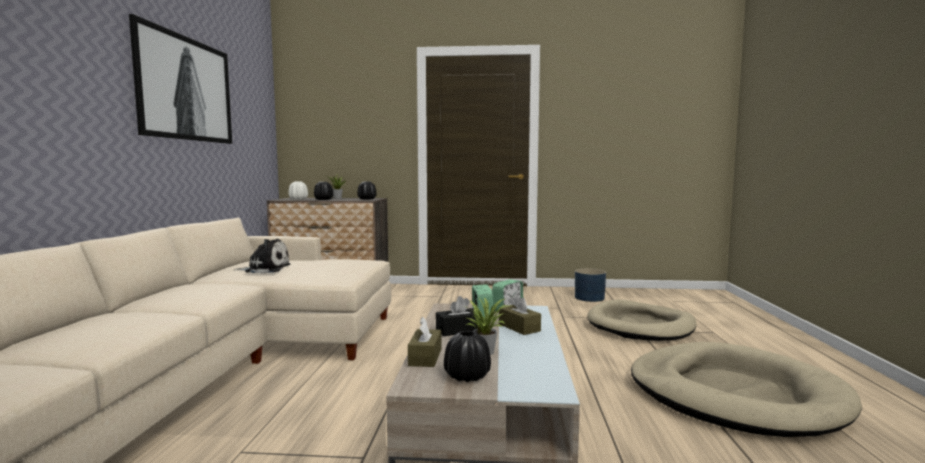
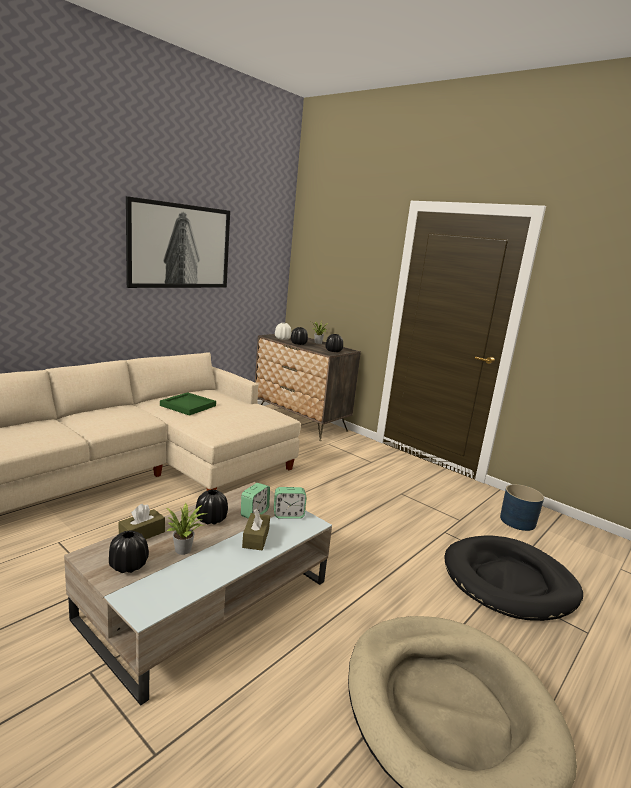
camera: 35 degrees right, 10 degrees up
(265, 269) = (188, 405): plush toy -> green tray
(458, 330) = (211, 519): black tissue box -> black vase
(640, 326) = (509, 581): beige dog bed -> black dog bed

